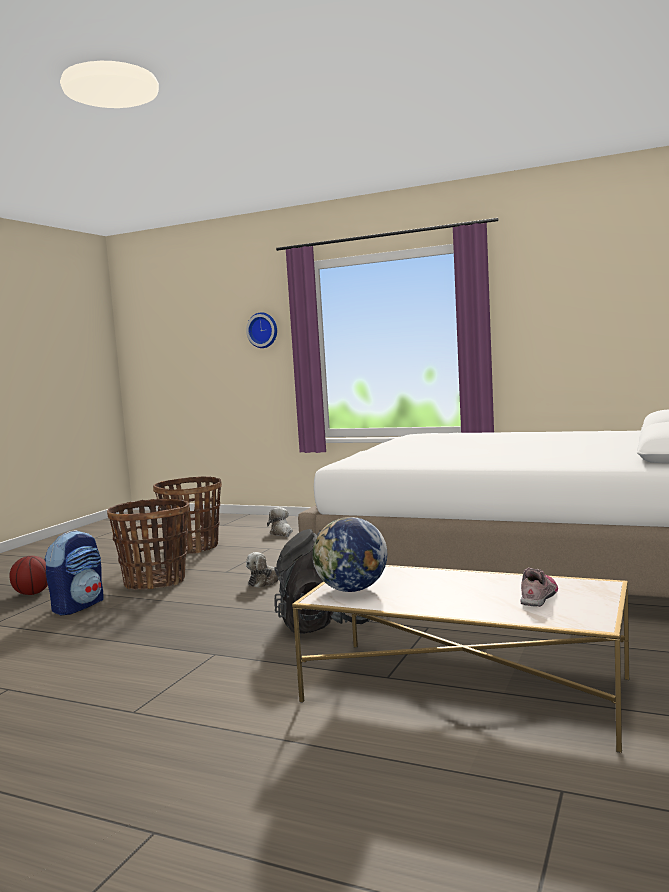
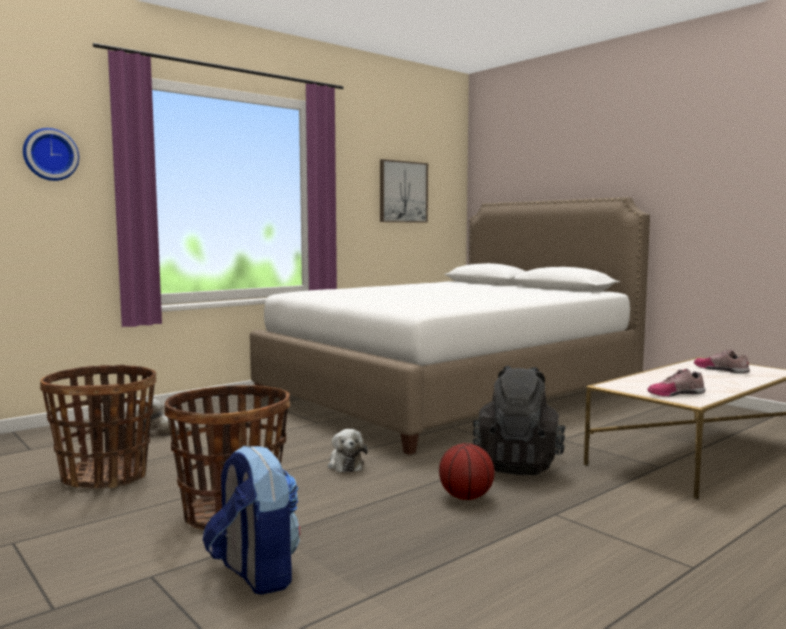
camera: 65 degrees left, 0 degrees up
(32, 593) = (98, 611): basketball -> basketball (466, 497)
(351, 590) = (675, 393): globe -> shoe
(606, 318) = (403, 192): none -> picture

